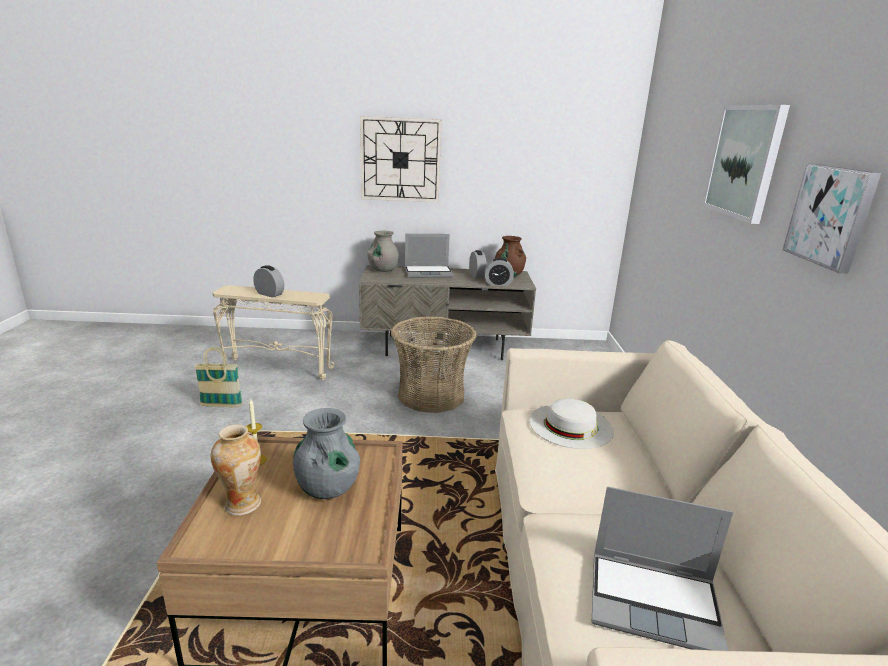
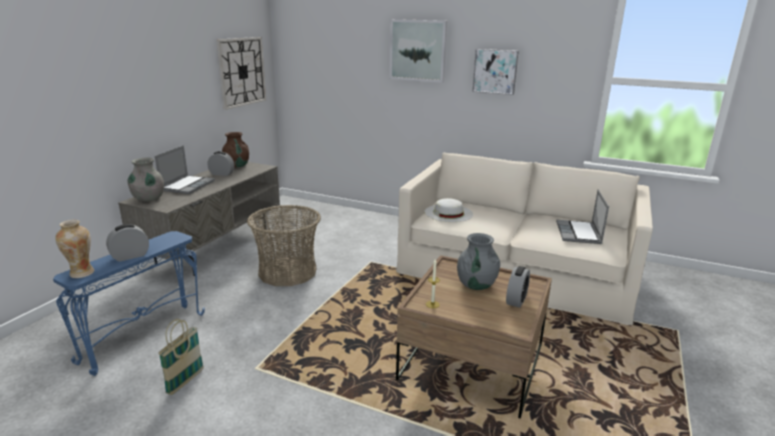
camera: 65 degrees left, 0 degrees up
(242, 504) = (481, 313): vase -> vase (81, 273)
(277, 369) = (144, 338): beige side table -> blue side table
(400, 160) = (124, 83): wall clock -> wall clock (242, 72)
(498, 284) = (252, 172): alarm clock -> alarm clock (516, 300)
(655, 602) = (579, 233): laptop -> laptop turned 150 degrees clockwise

